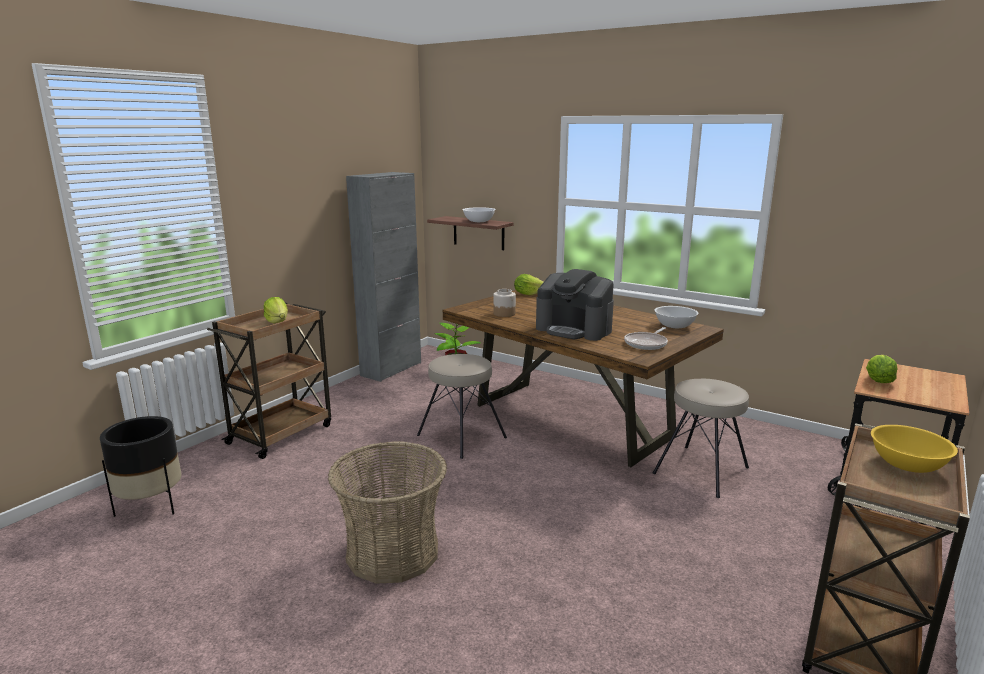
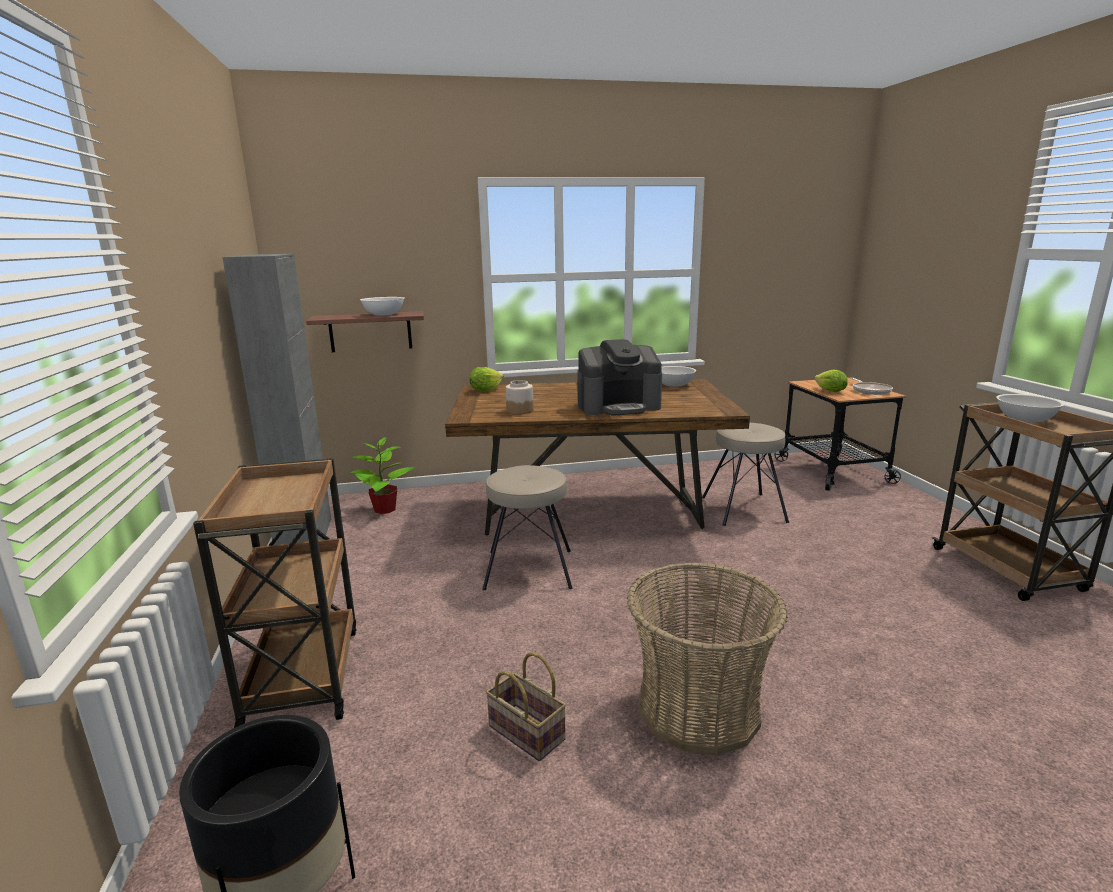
camera: 45 degrees left, 0 degrees up
(277, 321) = (282, 493): lettuce -> none
(305, 508) = (524, 732): none -> basket
(647, 344) = (698, 401): frying pan -> frying pan (870, 391)
(906, 464) = (1024, 419): yellow bowl -> white bowl

